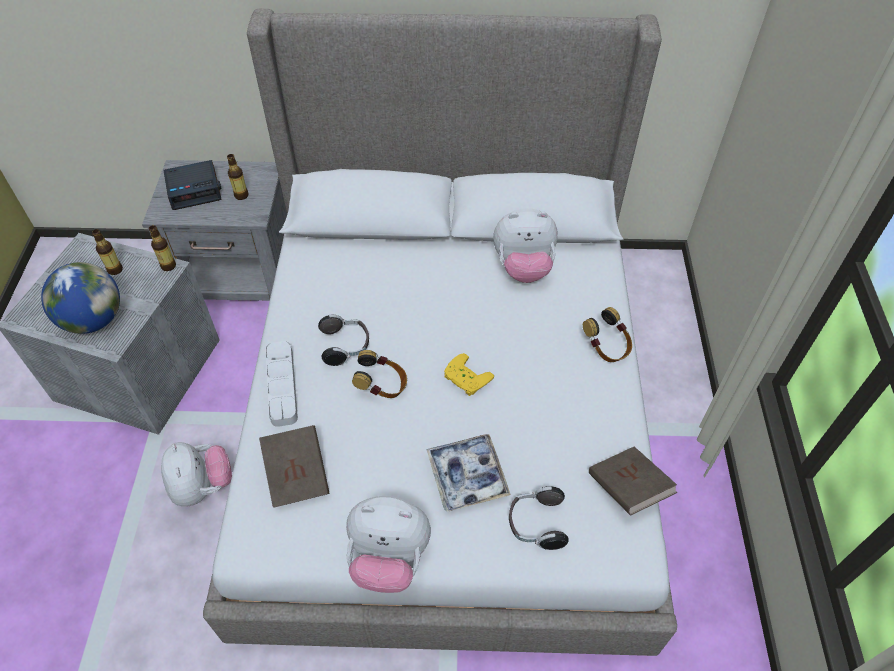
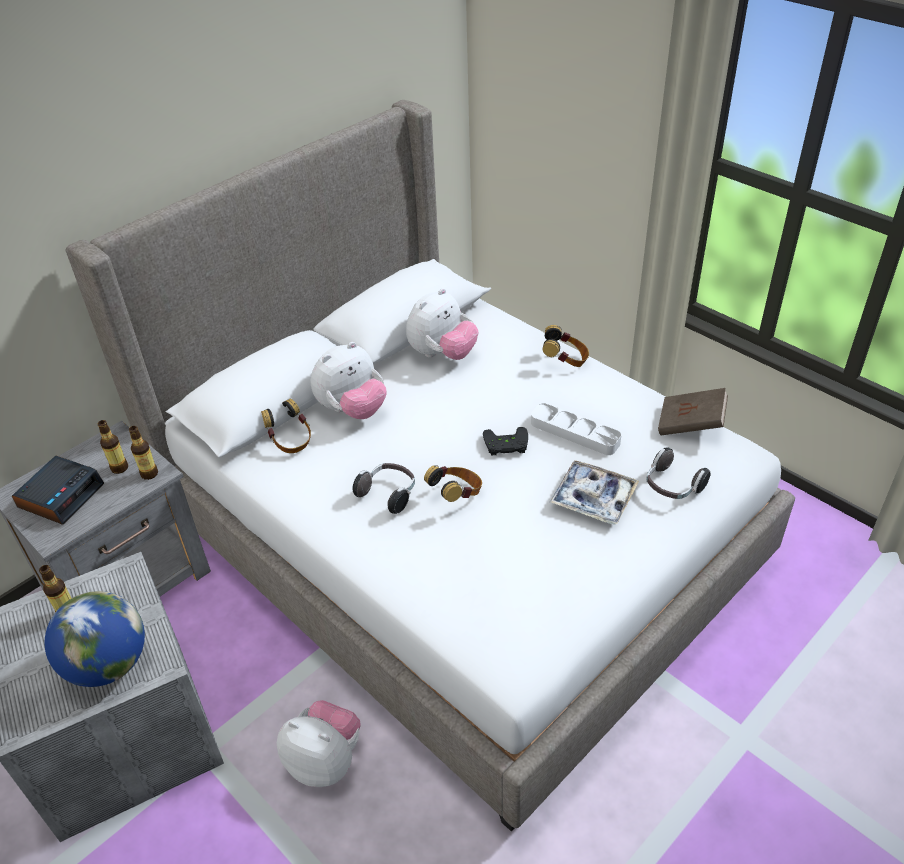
camera: 45 degrees left, 10 degrees down
(168, 266) = (123, 569): bottle -> bottle (149, 474)
(282, 386) = (378, 557): grey tray -> grey tray (575, 433)
(297, 474) = (483, 596): brown book -> none
(342, 255) = (290, 441): none -> headphones
(389, 558) = (619, 587): plush toy -> plush toy (352, 410)
(465, 378) = (506, 445): yellow game controller -> black game controller

